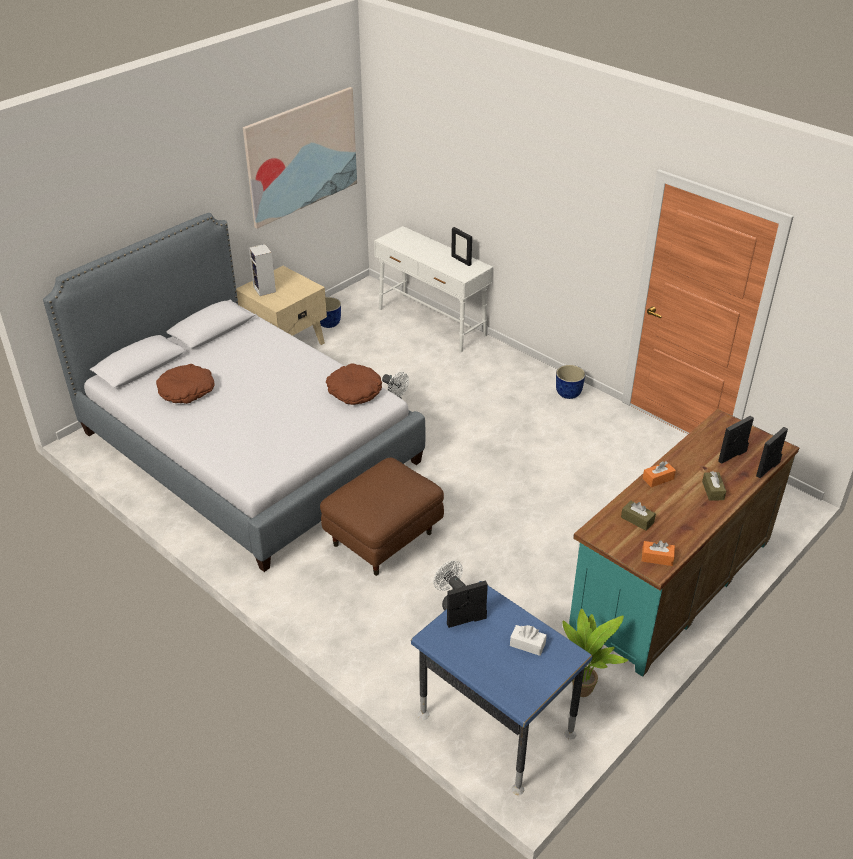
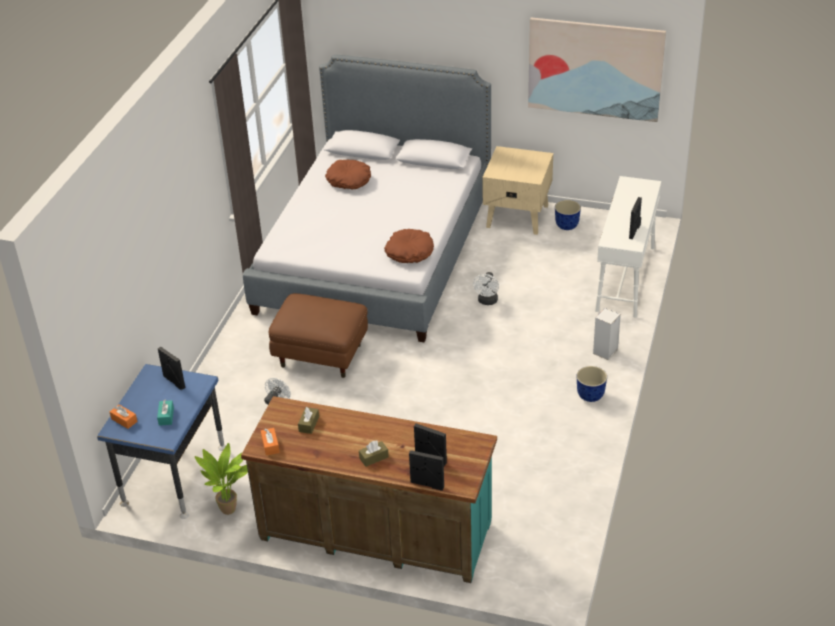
camera: 65 degrees right, 0 degrees up
(265, 290) = (508, 159): speaker -> speaker (605, 352)
(527, 644) = (166, 416): white tissue box -> turquoise tissue box
(658, 479) = (368, 423): orange tissue box -> orange tissue box (124, 420)

